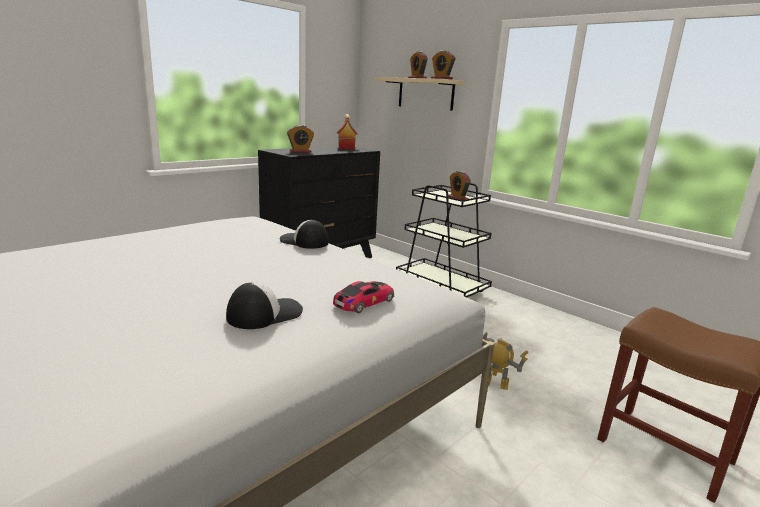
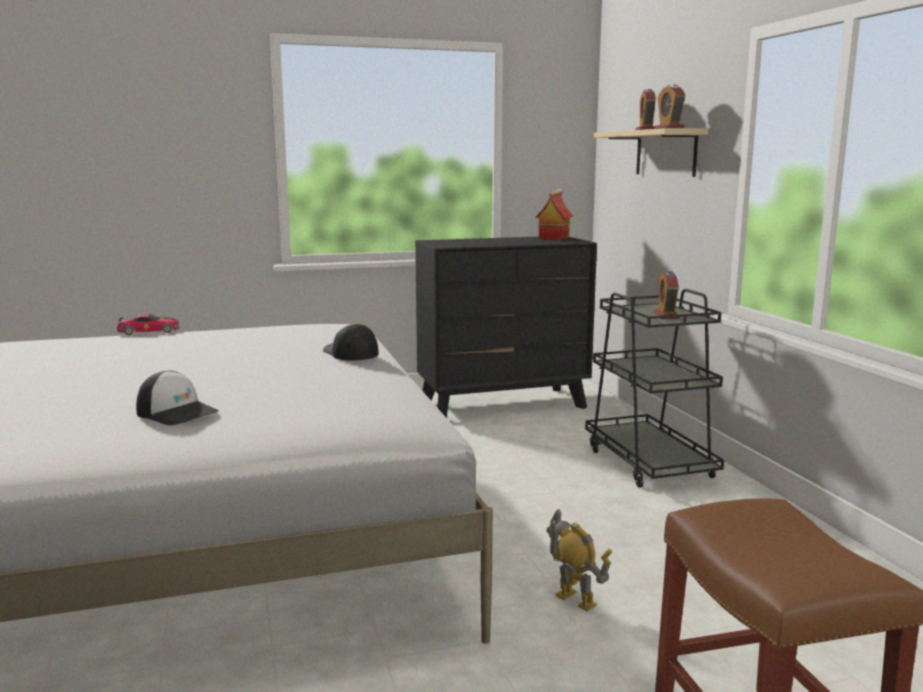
camera: 30 degrees right, 5 degrees down
(264, 314) = (177, 412): cap -> cap turned 45 degrees clockwise
(300, 151) = (466, 242): alarm clock -> none
(364, 302) = (298, 417): toy car -> toy car (149, 331)

